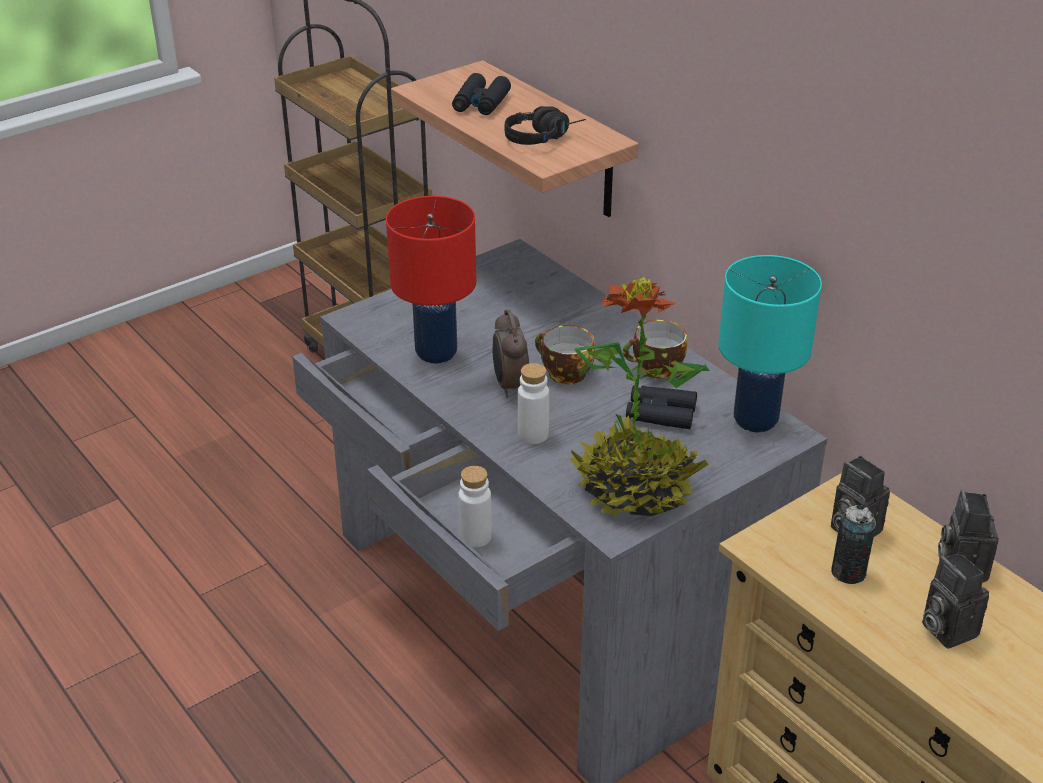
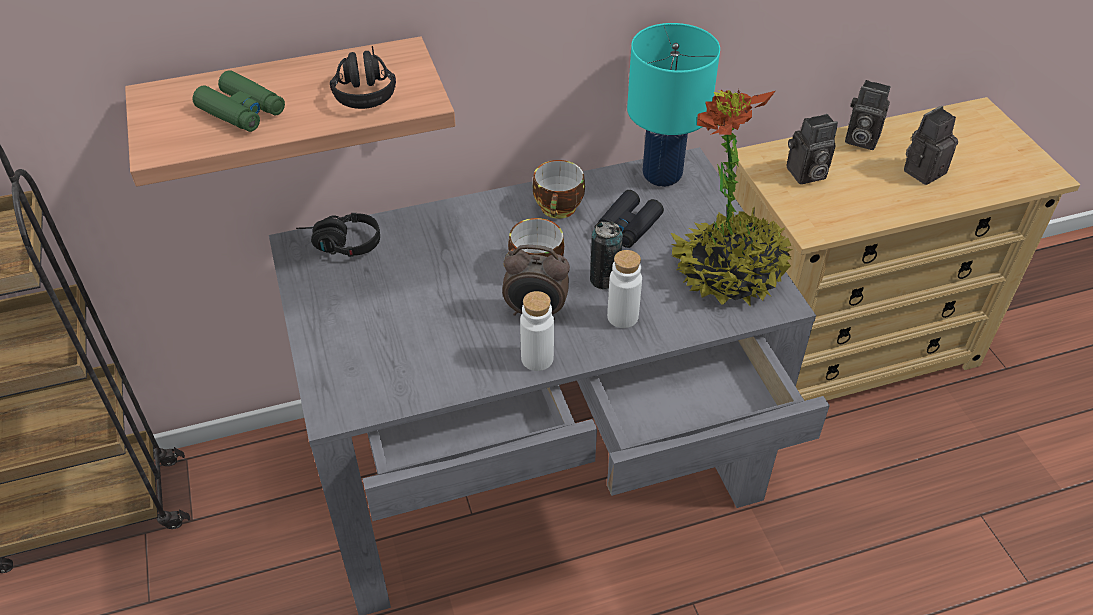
camera: 70 degrees left, 10 degrees up
(436, 355) = (451, 354): red table lamp -> none
(475, 537) = (695, 418): white bottle -> white bottle (537, 359)
(481, 103) = (242, 111): black binoculars -> green binoculars
(528, 271) = (339, 245): none -> black headphones
(848, 572) = (855, 193): can -> can (604, 279)
(945, 628) = (923, 170): camera -> camera turned 150 degrees clockwise

